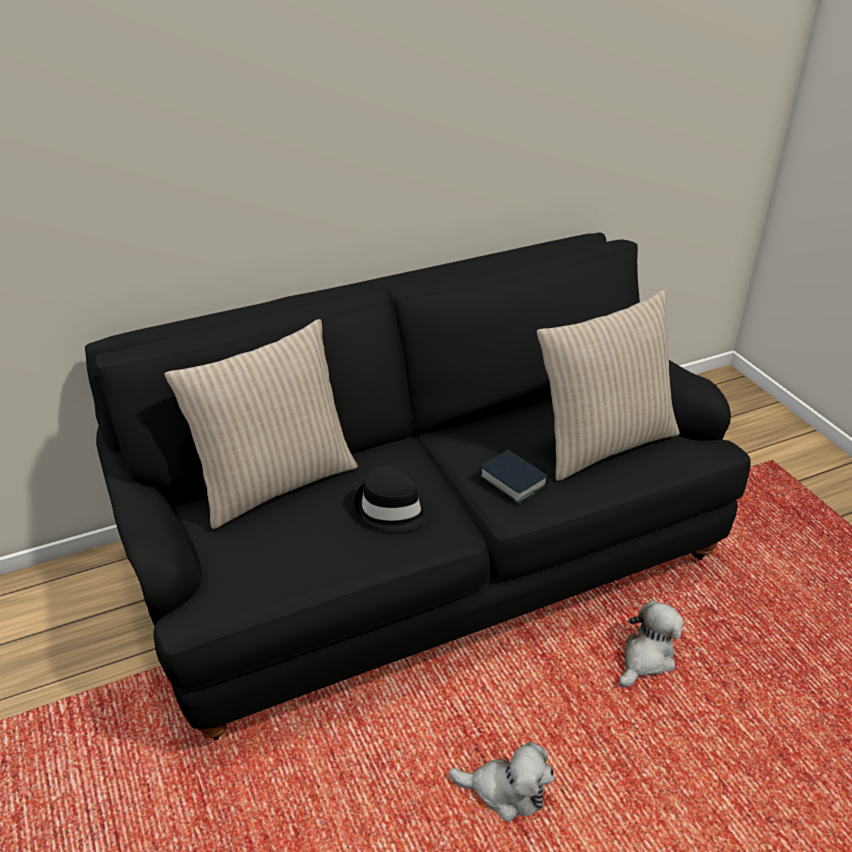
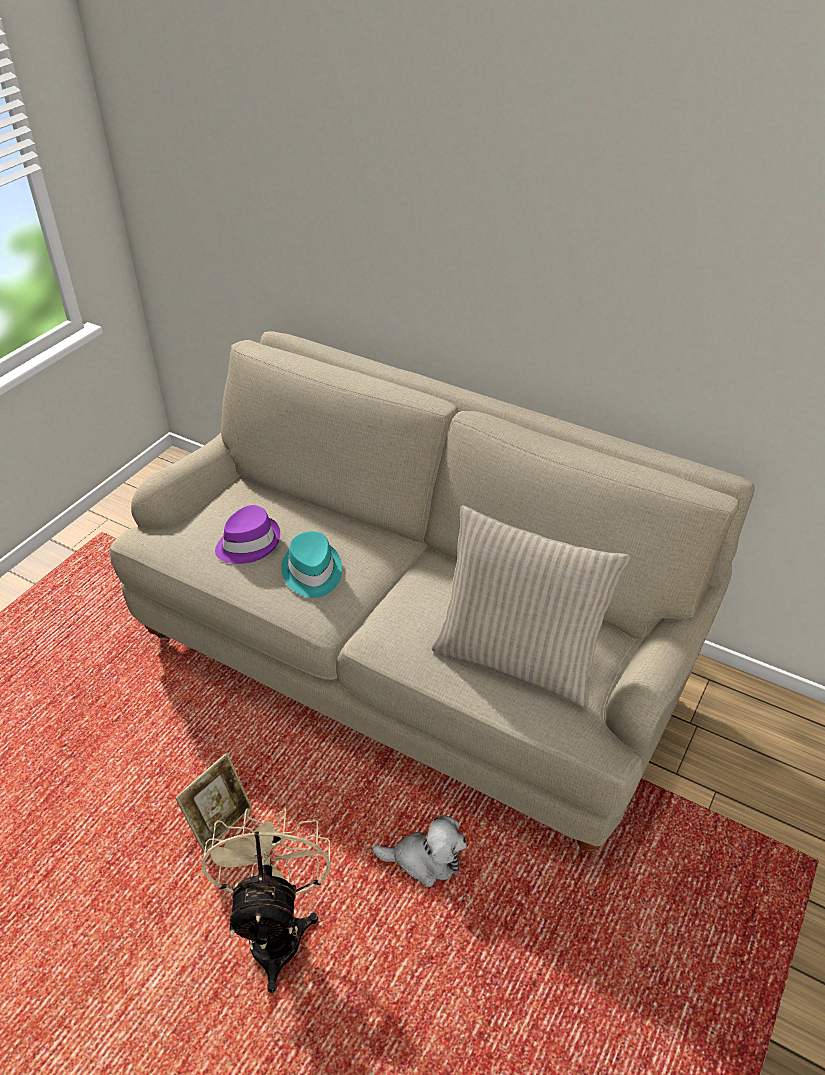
camera: 55 degrees right, 5 degrees up
(275, 482) = (291, 501): beige pillow -> none
(306, 534) = (248, 543): none -> purple hat
(391, 510) = (312, 572): black hat -> turquoise hat
(426, 557) = (413, 653): black sofa -> beige sofa
(506, 791) = (220, 822): plush toy -> picture frame
(513, 481) = (407, 623): book -> none
(652, 798) = (276, 927): none -> beige fan

